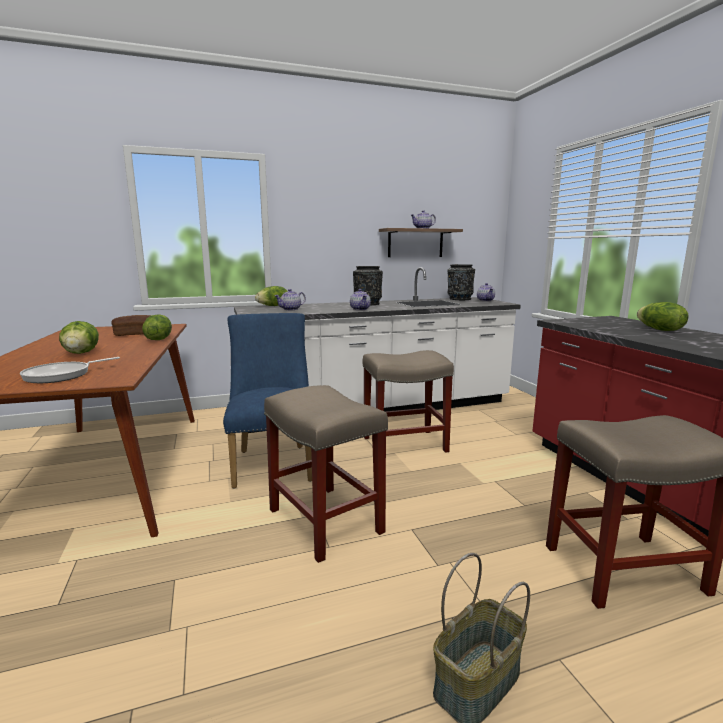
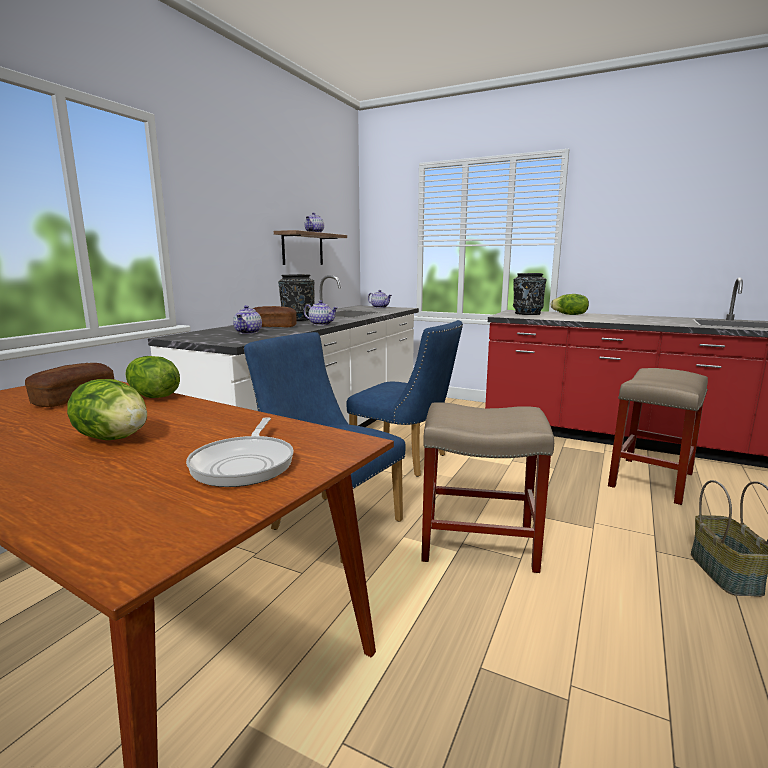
camera: 45 degrees left, 0 degrees up
(273, 306) = (204, 332): lettuce -> none
(324, 307) = (273, 326): none -> bread
(403, 444) = (405, 460): beige stool -> blue chair
(459, 299) = (354, 308): black vase -> black vase (527, 313)

